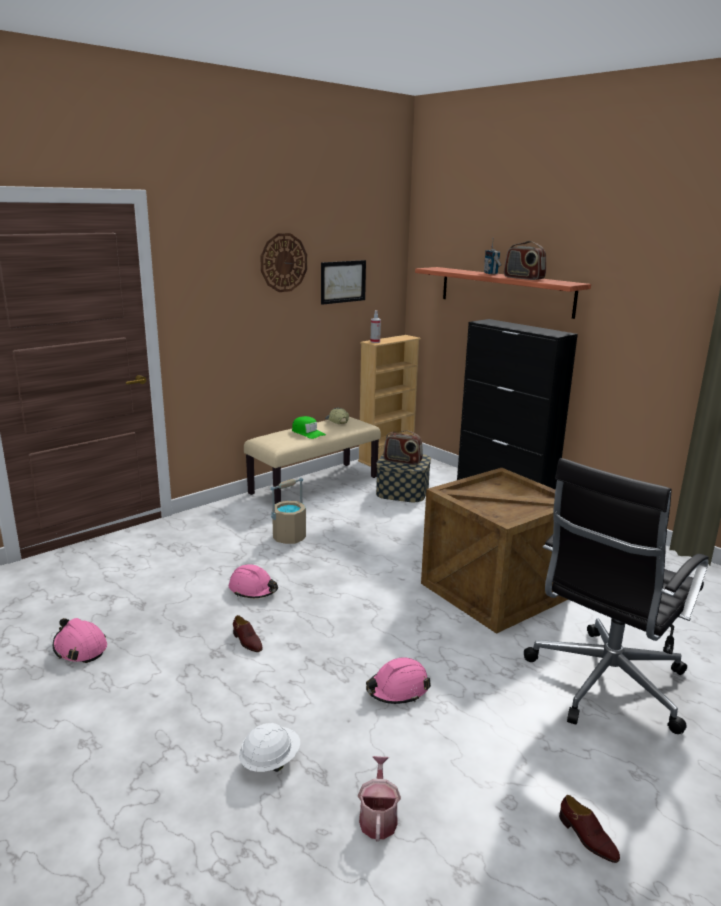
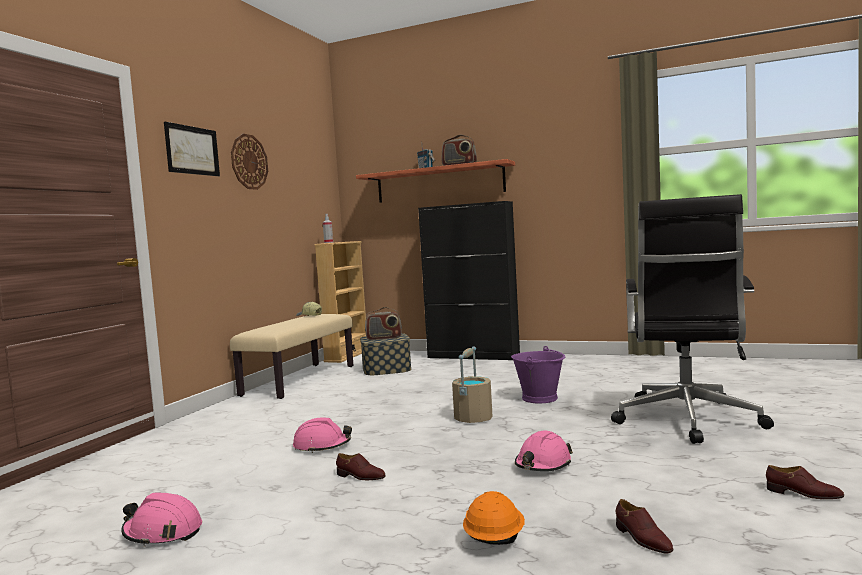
camera: 25 degrees left, 15 degrees down
(270, 761) = (494, 540): white hard hat -> orange hard hat
(289, 537) = (316, 410): beige bucket -> beige bucket (473, 418)
(307, 433) = (292, 323): green cap -> none
(343, 281) = (295, 188): picture -> picture (192, 150)
(378, 817) = (642, 539): watering can -> brown shoe
(497, 591) = (540, 398): crate -> purple bucket

